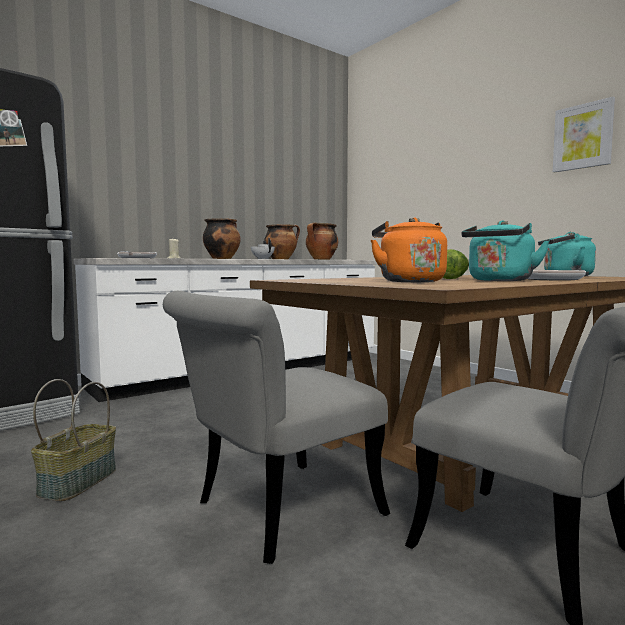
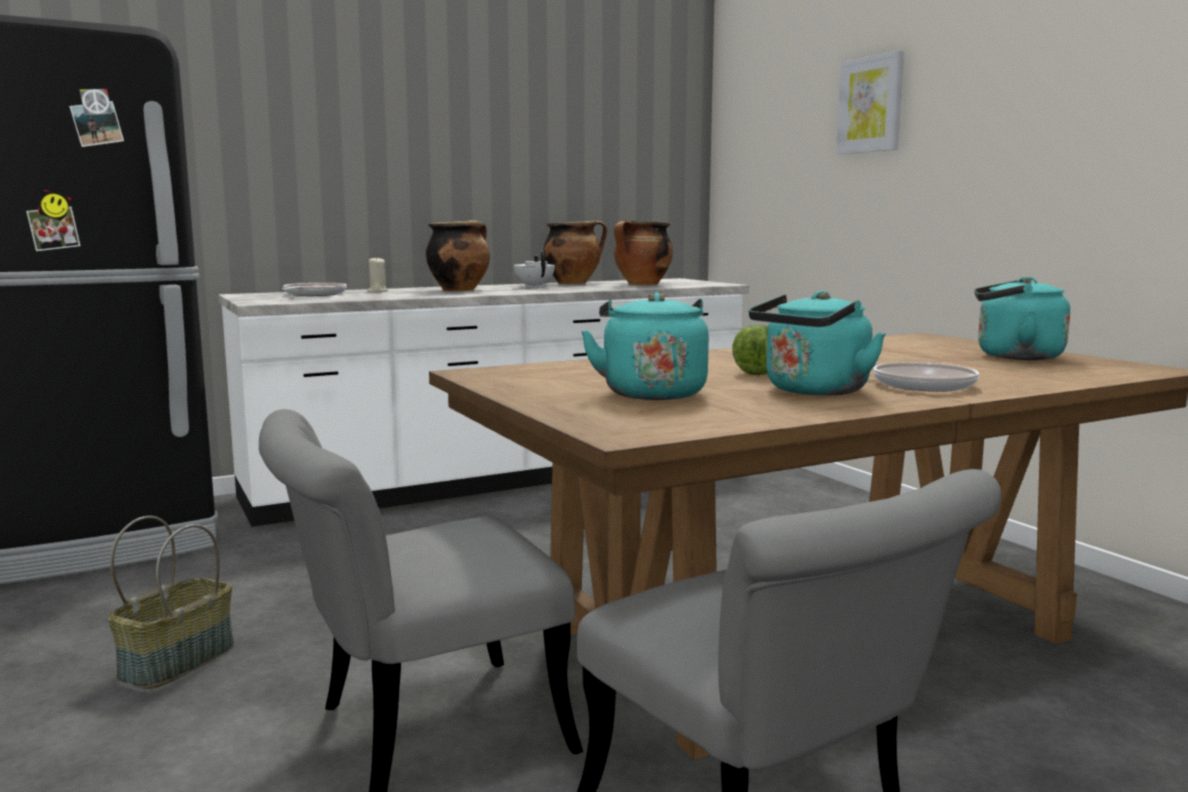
camera: 10 degrees right, 5 degrees up
(409, 281) = (651, 393): orange kettle -> turquoise kettle
(583, 136) = (1096, 80): picture -> picture (871, 105)

